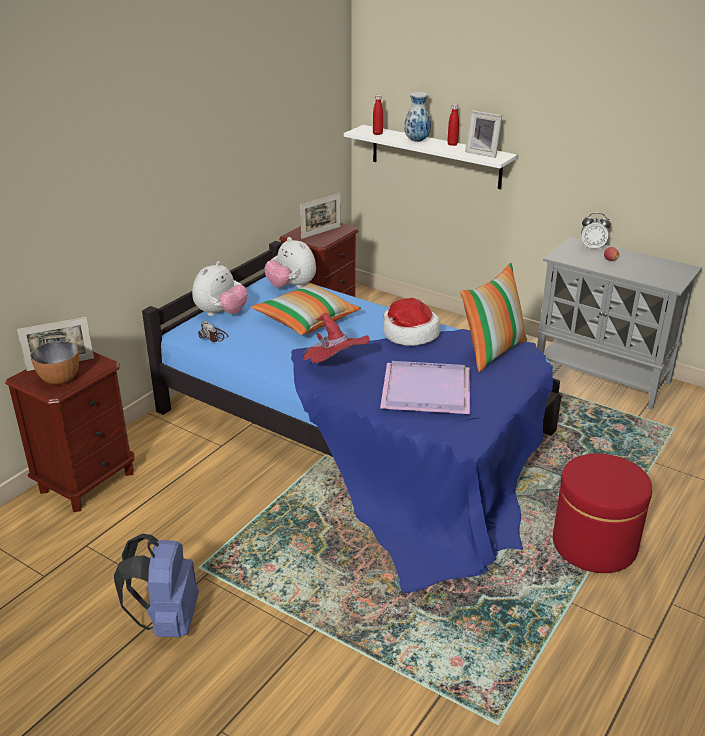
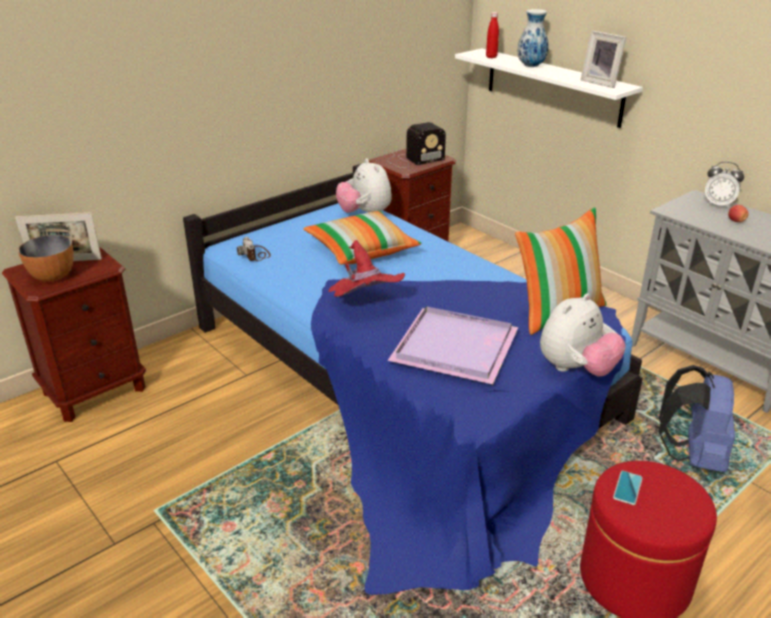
camera: 15 degrees right, 0 degrees up
(167, 620) = (89, 567): blue backpack -> blue backpack (693, 456)
(221, 313) = (276, 232): plush toy -> plush toy (576, 369)
(321, 232) = (413, 160): picture frame -> radio
(409, 334) = (467, 279): hat -> none
(452, 144) = (570, 72): red bottle -> none
(586, 474) = (627, 488): none -> phone

